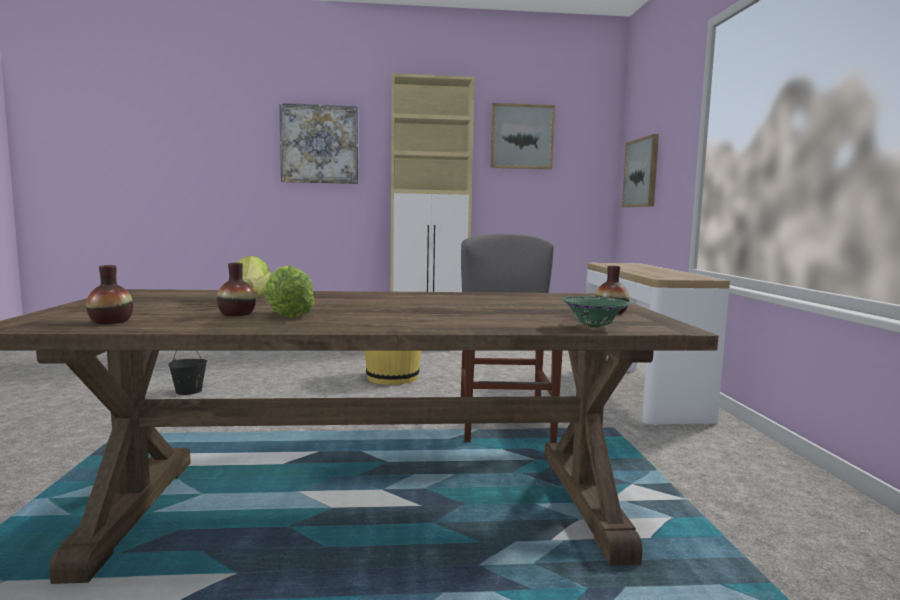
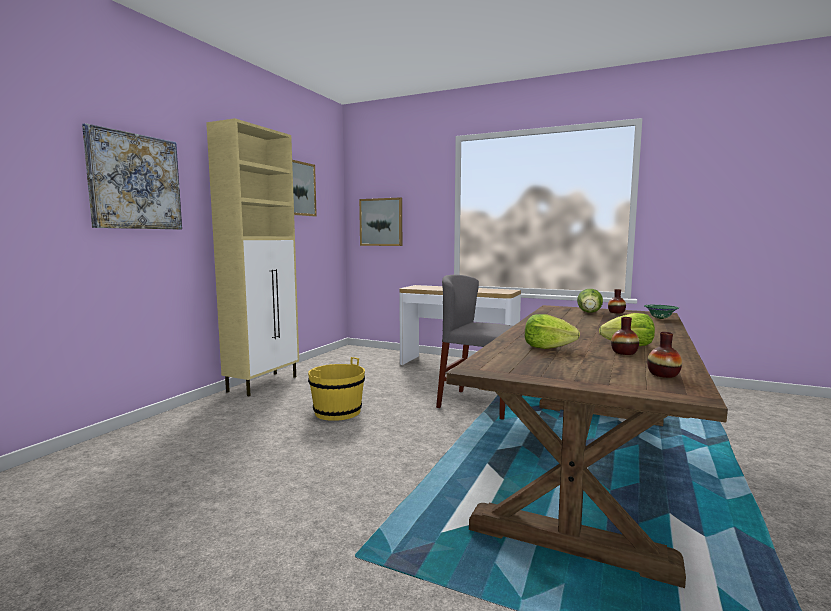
camera: 60 degrees left, 0 degrees up
(188, 391) = (242, 505): black bucket -> none
(567, 305) = (589, 313): none -> lettuce

